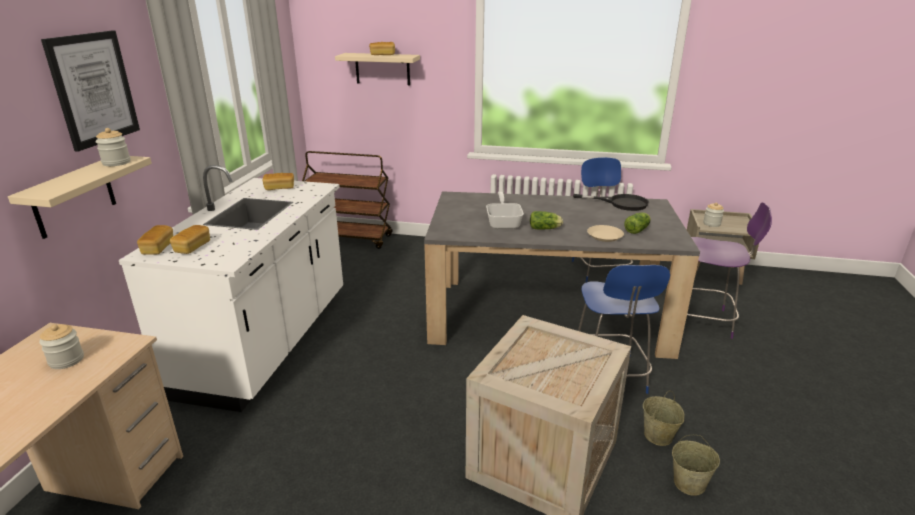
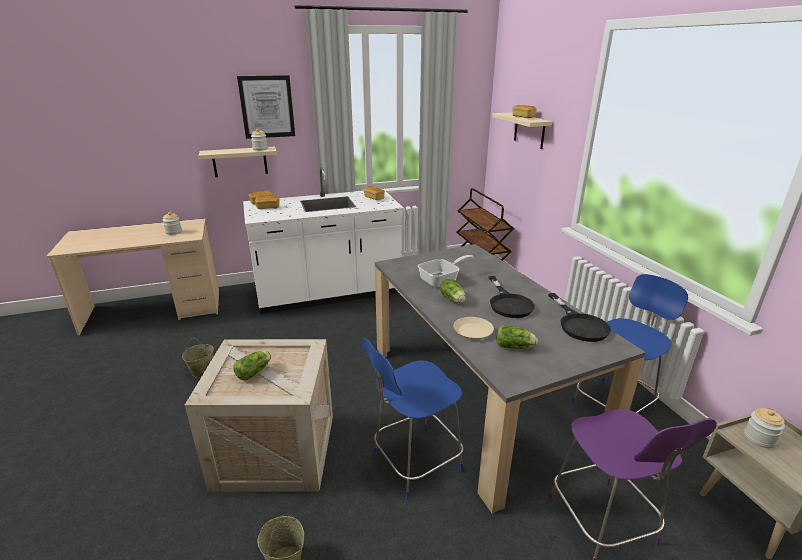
camera: 60 degrees right, 0 degrees up
(554, 367) = (255, 372): none -> lettuce
(570, 213) = (508, 303): none -> black frying pan
(658, 436) = (343, 522): beige bucket -> beige bucket (202, 372)

